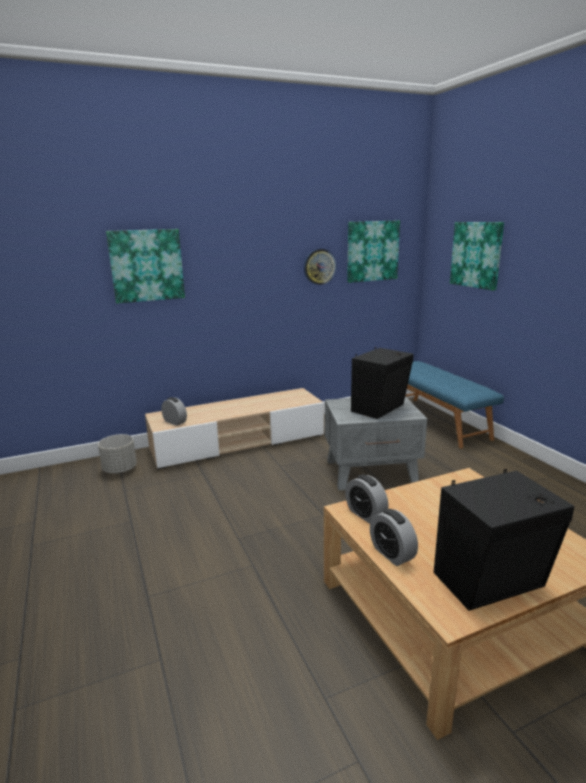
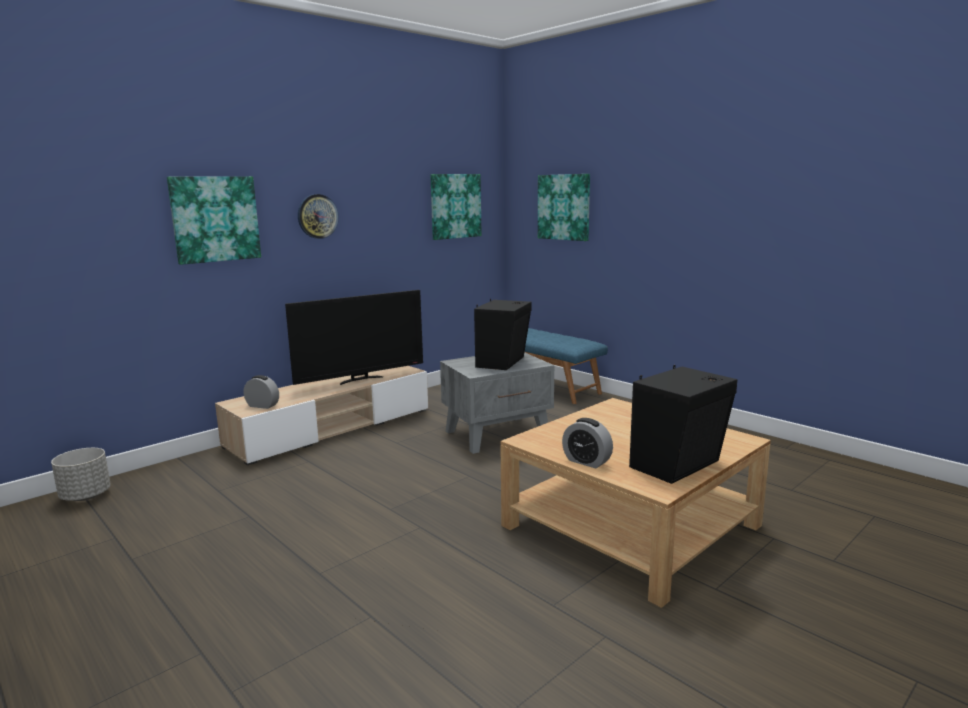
camera: 20 degrees left, 5 degrees down
(119, 470) = (196, 472): grey planter -> grey planter (85, 496)
(264, 404) = (360, 379): none -> television
(319, 266) = (404, 222): wall clock -> wall clock (317, 216)
(365, 514) = (544, 440): alarm clock -> none

